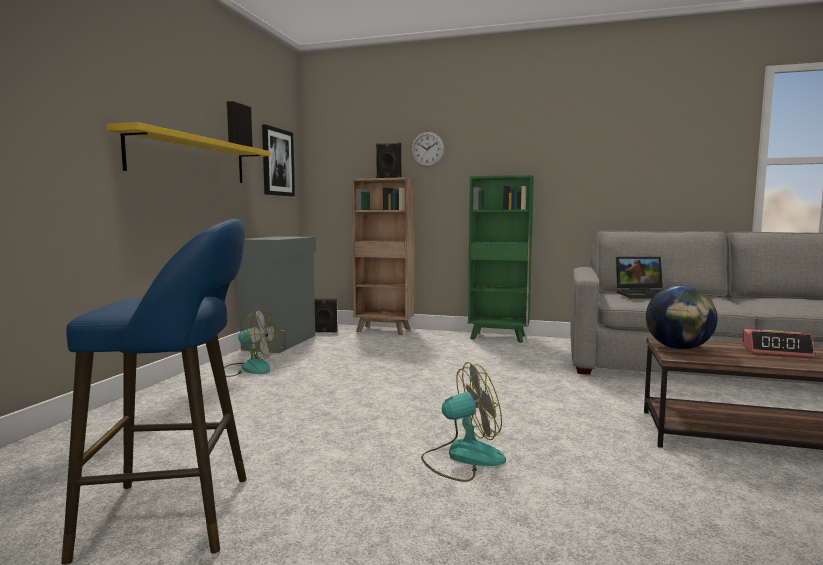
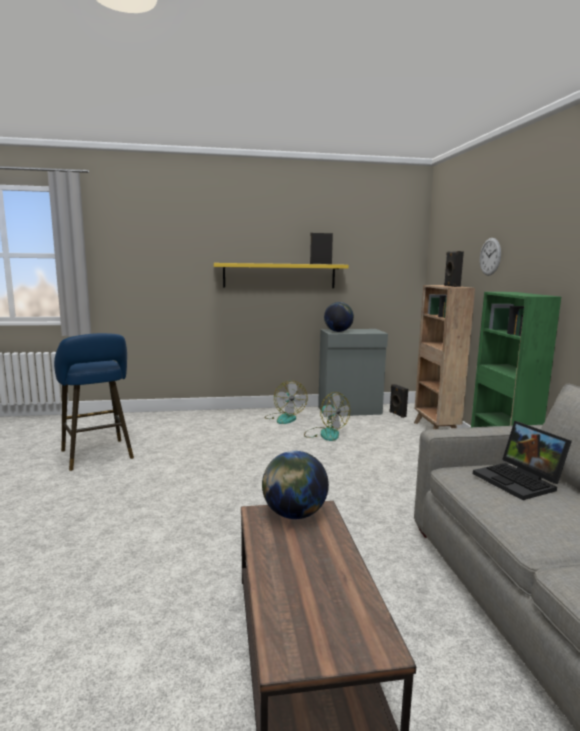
camera: 65 degrees right, 5 degrees up
(271, 238) = (338, 331): none -> globe
(277, 162) = (385, 268): picture -> none
(462, 458) = (181, 503): fan -> fan (325, 434)
(776, 351) = (329, 571): alarm clock -> none

